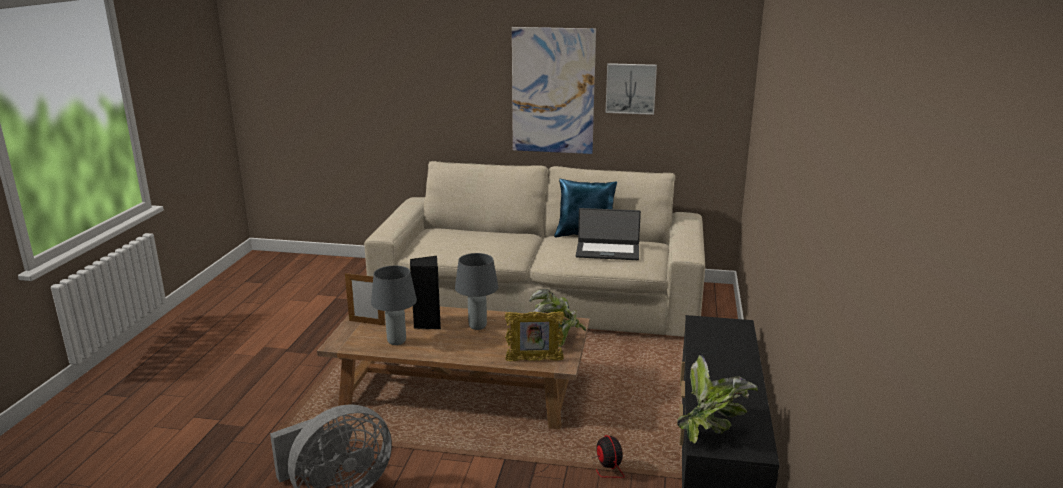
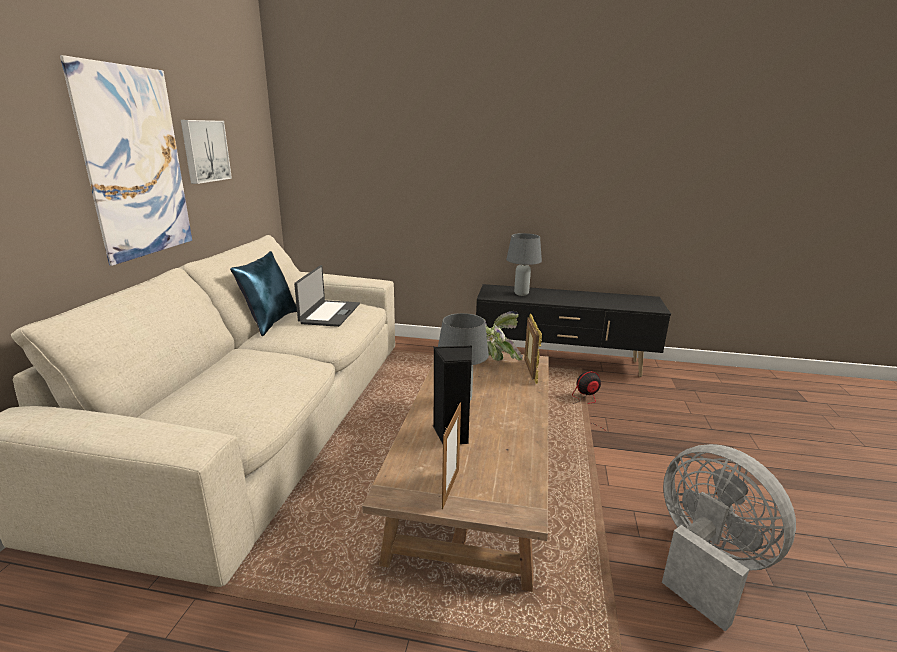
camera: 90 degrees left, 0 degrees up
(396, 342) = (507, 455): grey table lamp -> grey table lamp (521, 294)
(712, 429) = (637, 305): potted plant -> none

